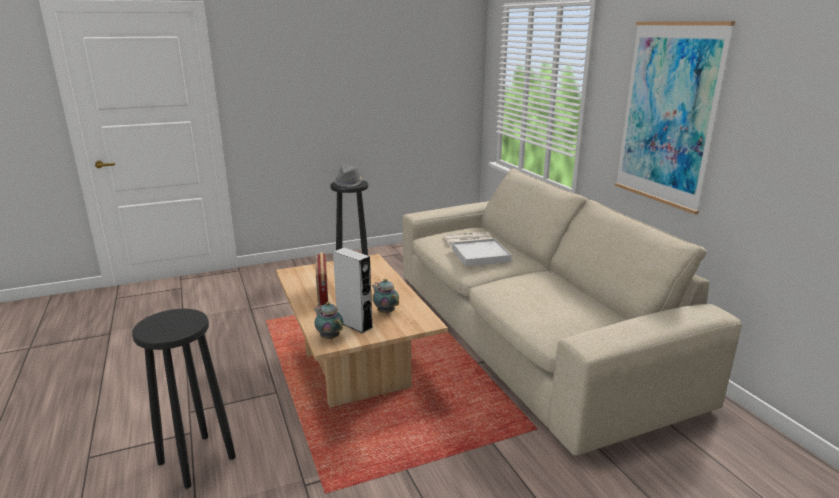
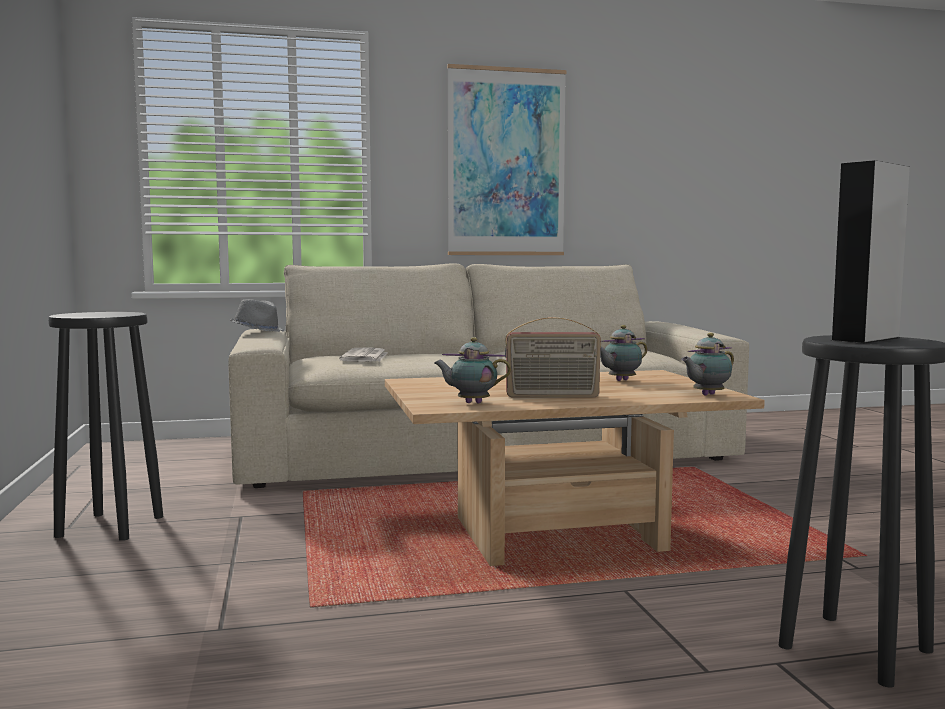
camera: 80 degrees left, 15 degrees down
(302, 277) = (471, 403): none -> teapot
(349, 183) = (97, 313): grey hat -> grey hat (257, 331)
(354, 324) = (663, 388): grey speaker -> grey speaker (866, 339)
(480, 255) = (434, 356): white tray -> none

